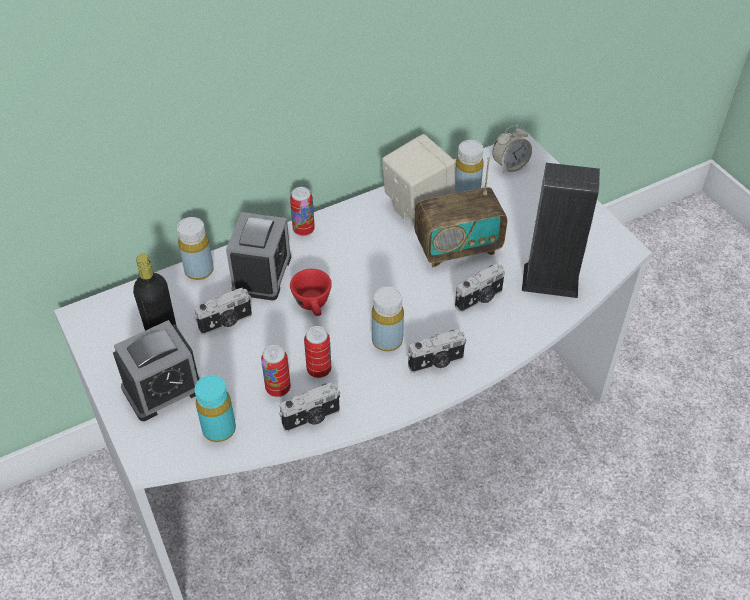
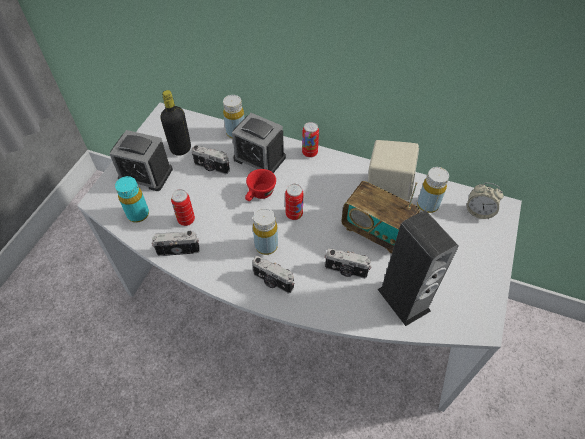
camera: 50 degrees right, 5 degrees up
(262, 274) = (259, 158): alarm clock -> alarm clock turned 60 degrees clockwise
(312, 418) = (178, 249): camera -> camera turned 150 degrees clockwise
(319, 370) = (215, 229): can -> can (294, 214)

